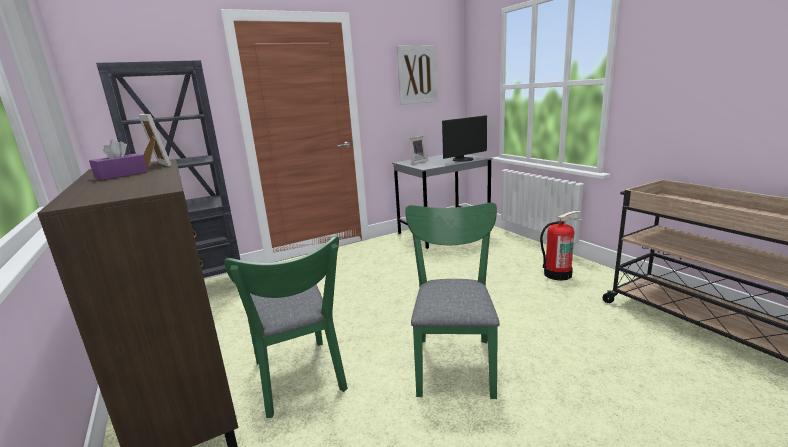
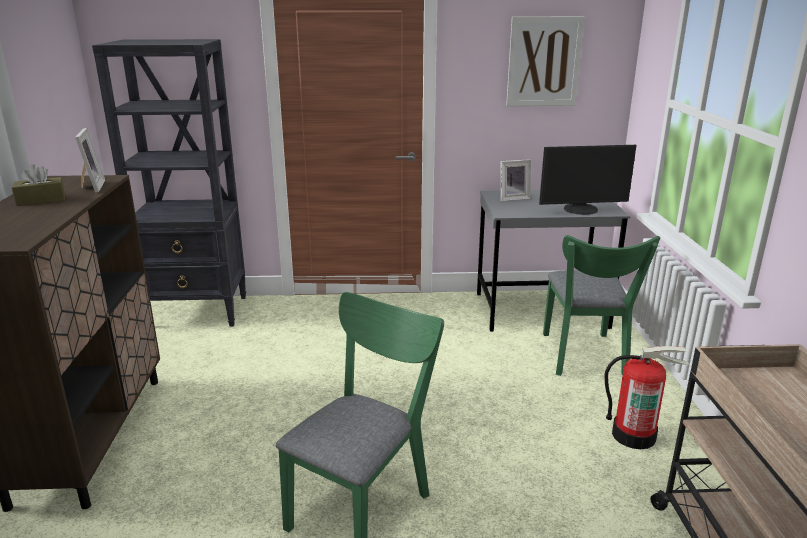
camera: 25 degrees right, 5 degrees up
(121, 175) = (41, 200): purple tissue box -> brown tissue box
(300, 380) = (194, 459): green chair -> green chair (584, 358)

